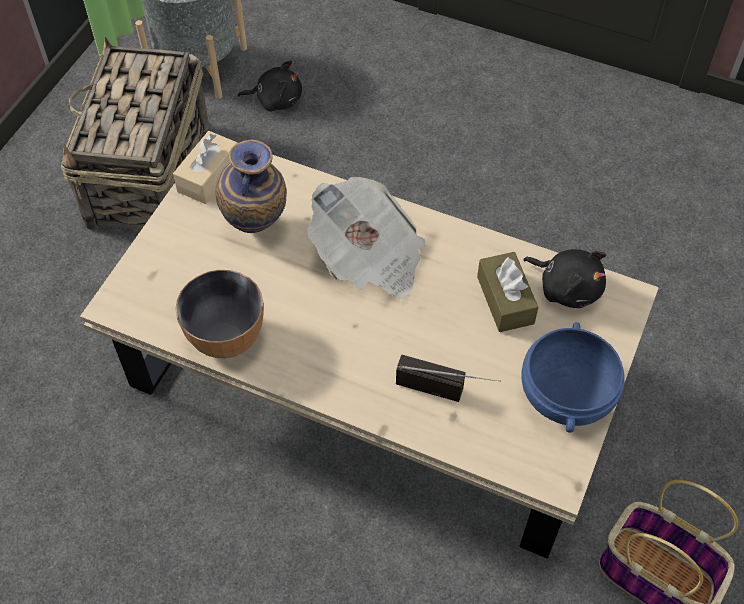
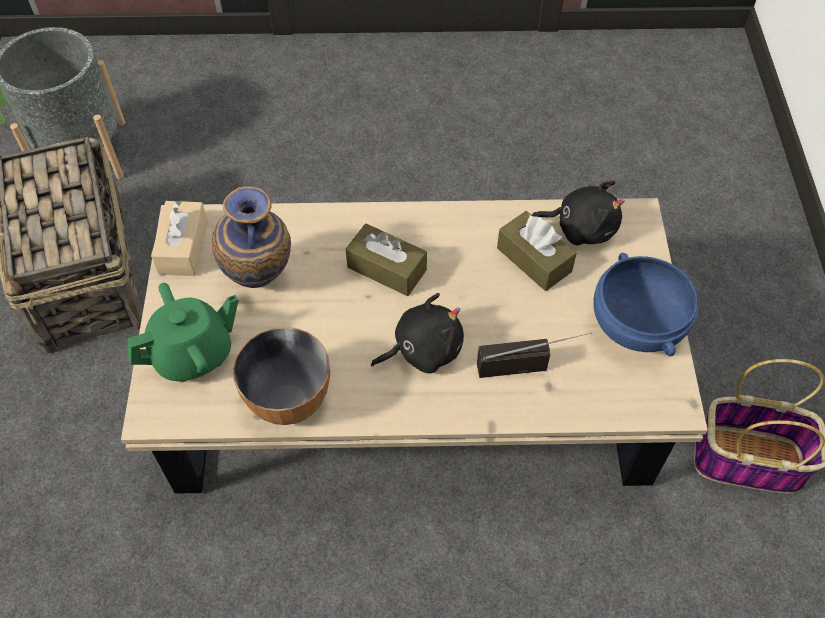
camera: 25 degrees left, 0 degrees up
(170, 269) = (193, 354): none -> green teapot
(276, 100) = (180, 160): black plush toy -> black plush toy (423, 349)
(368, 258) = (386, 268): newspaper -> brown tissue box

